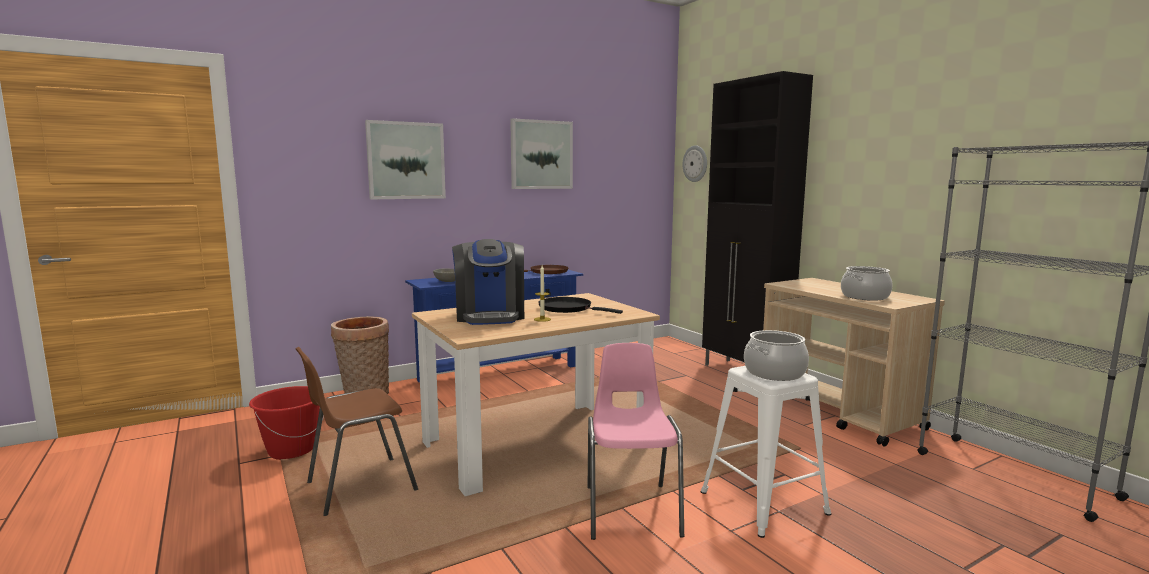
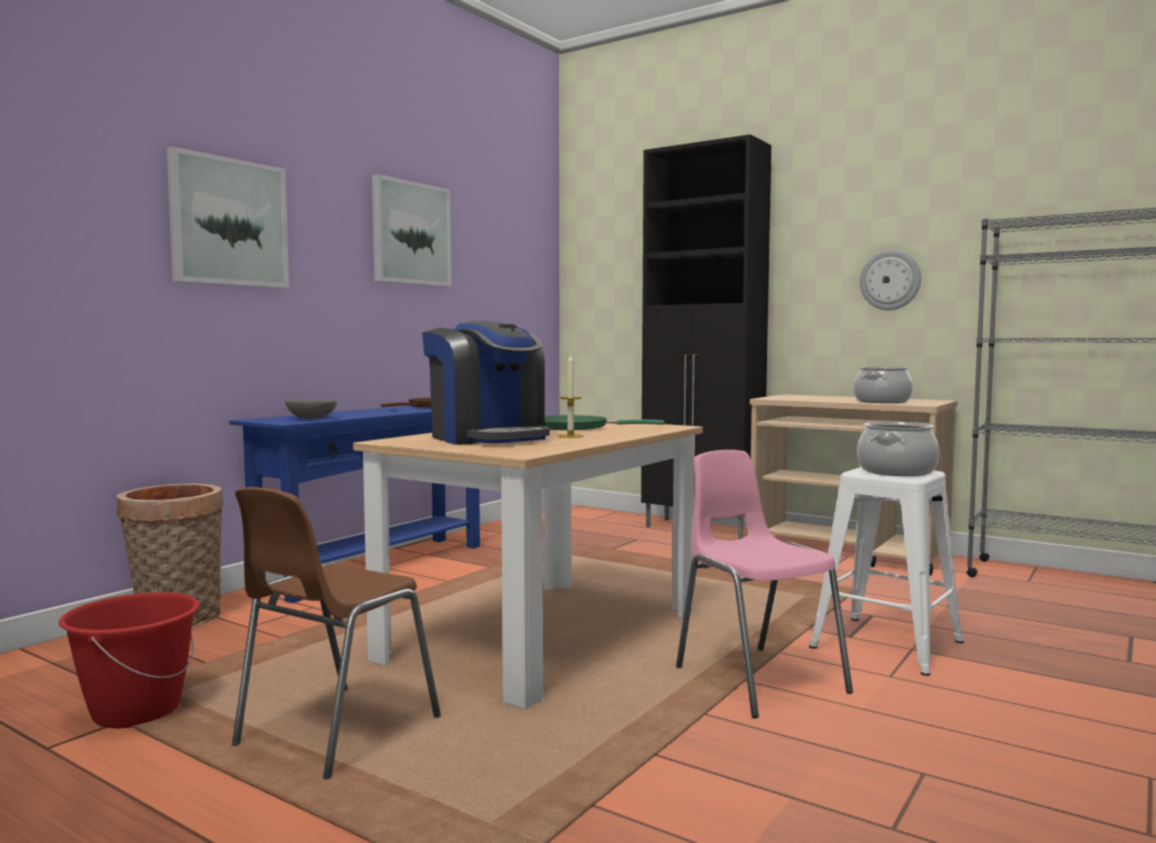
camera: 25 degrees left, 5 degrees down
(568, 309) = (574, 428): black frying pan -> green frying pan
(695, 163) = (596, 261): wall clock -> wall clock (890, 280)

